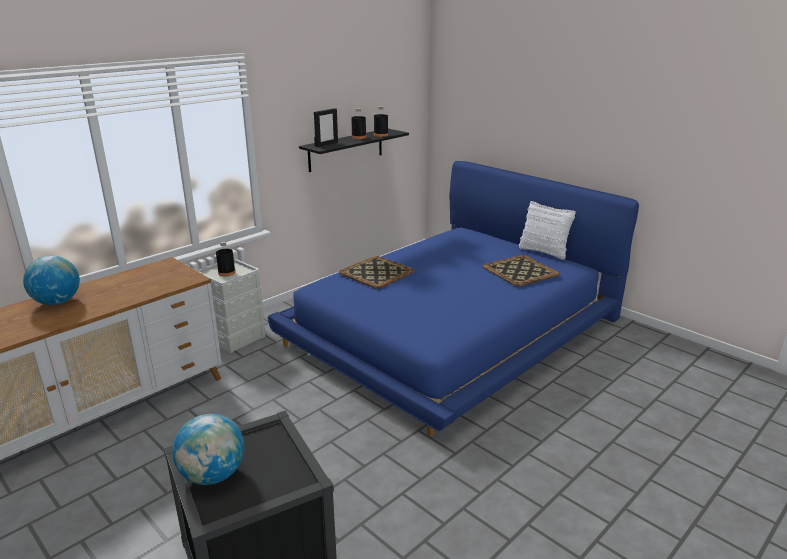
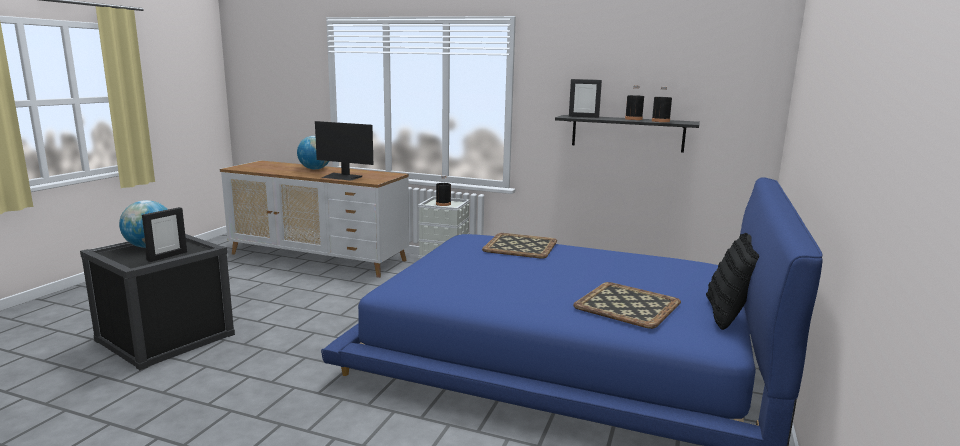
camera: 65 degrees right, 10 degrees down
(140, 291) = (342, 177): none -> monitor
(274, 458) = (167, 256): none -> picture frame
(544, 252) = (728, 316): white pillow -> black pillow

